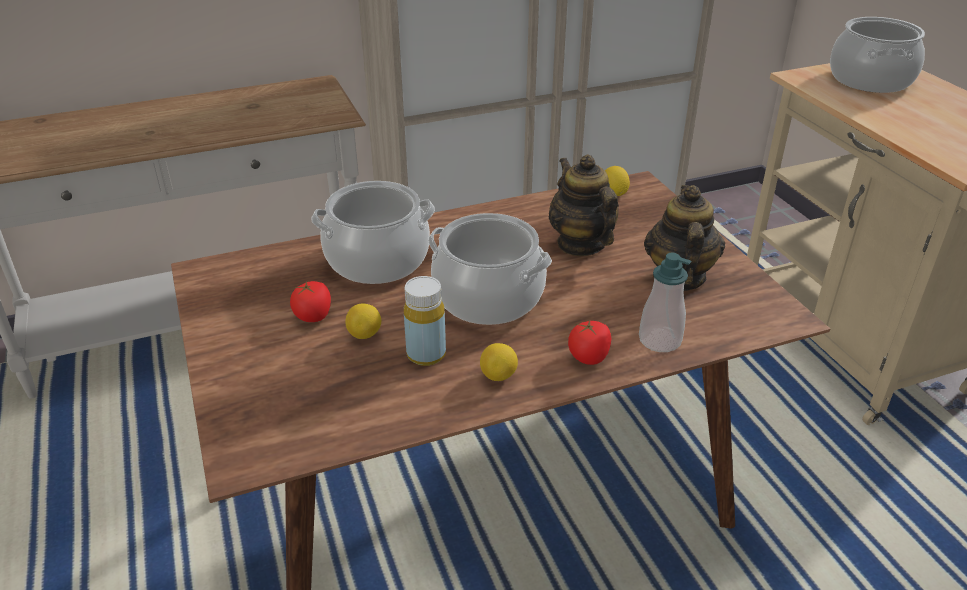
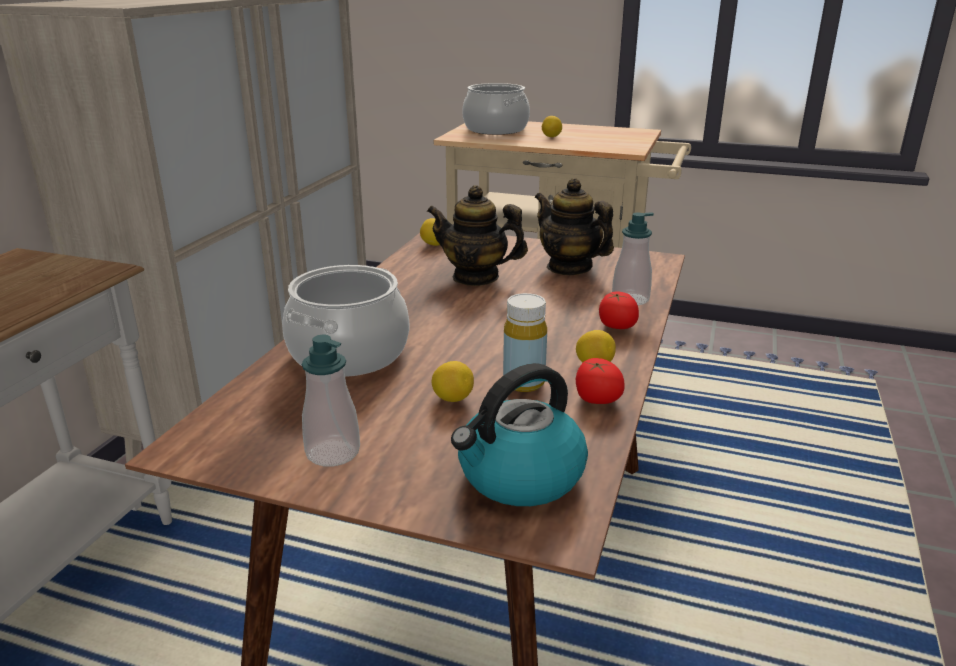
camera: 50 degrees left, 10 degrees down
(248, 324) = (333, 452): none -> soap dispenser
(292, 414) = (519, 476): none -> kettle
(313, 316) = (381, 413): tomato -> tomato (597, 400)
(489, 297) = (486, 331): cooking pot -> none
(911, 114) = (551, 137): none -> lemon

